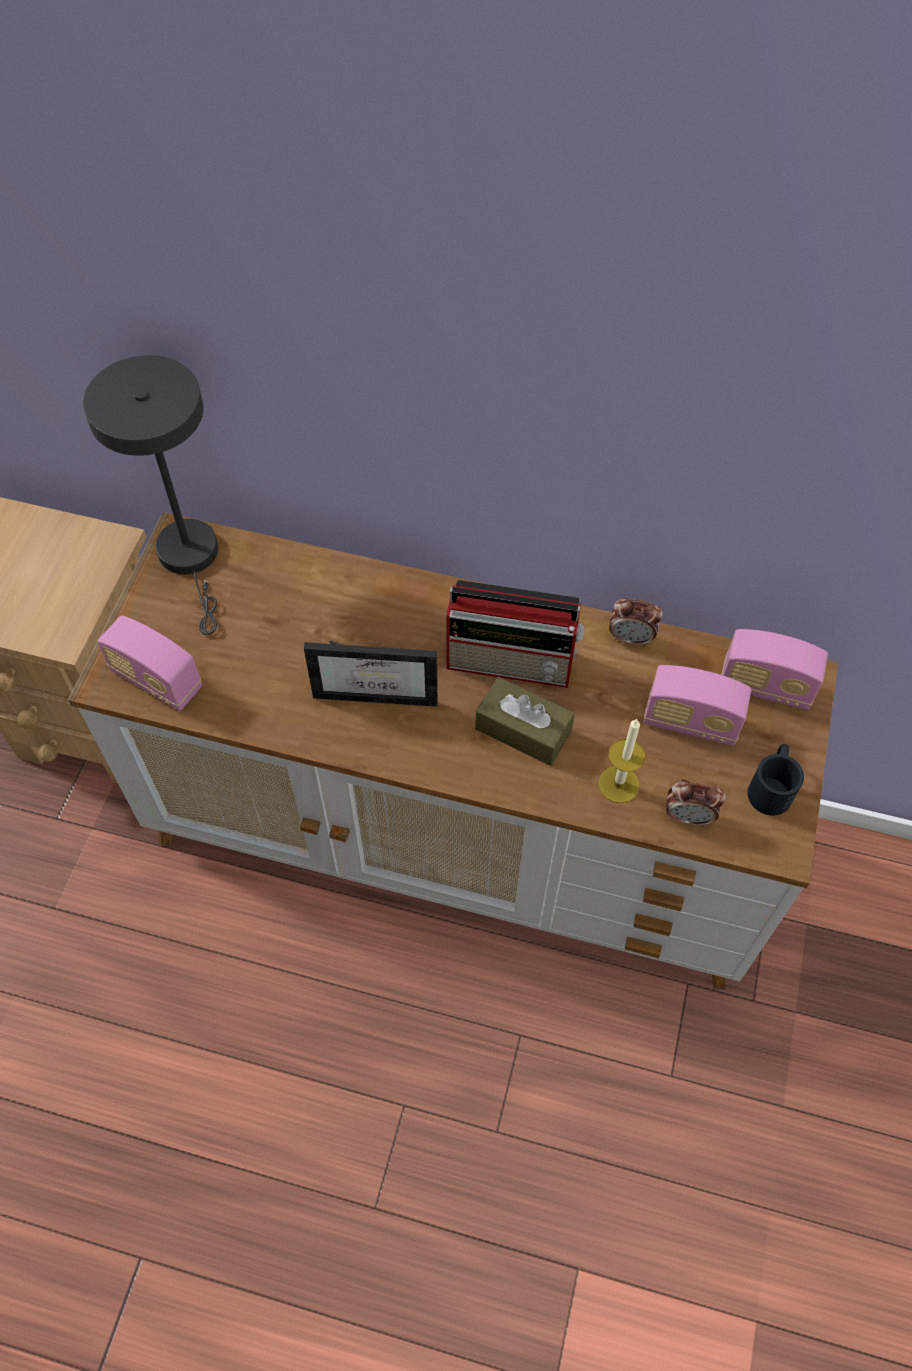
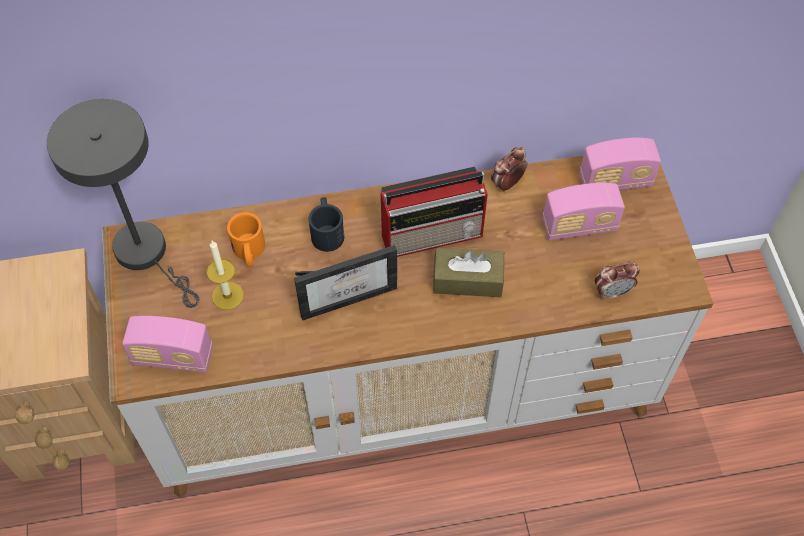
camera: 25 degrees left, 0 degrees up
(298, 600) = (249, 252): none -> orange mug
(618, 784) = (554, 290): candle -> candle (227, 296)
(631, 638) = (507, 183): alarm clock -> alarm clock turned 150 degrees clockwise
(771, 786) = (655, 248): black mug -> black mug (327, 231)

